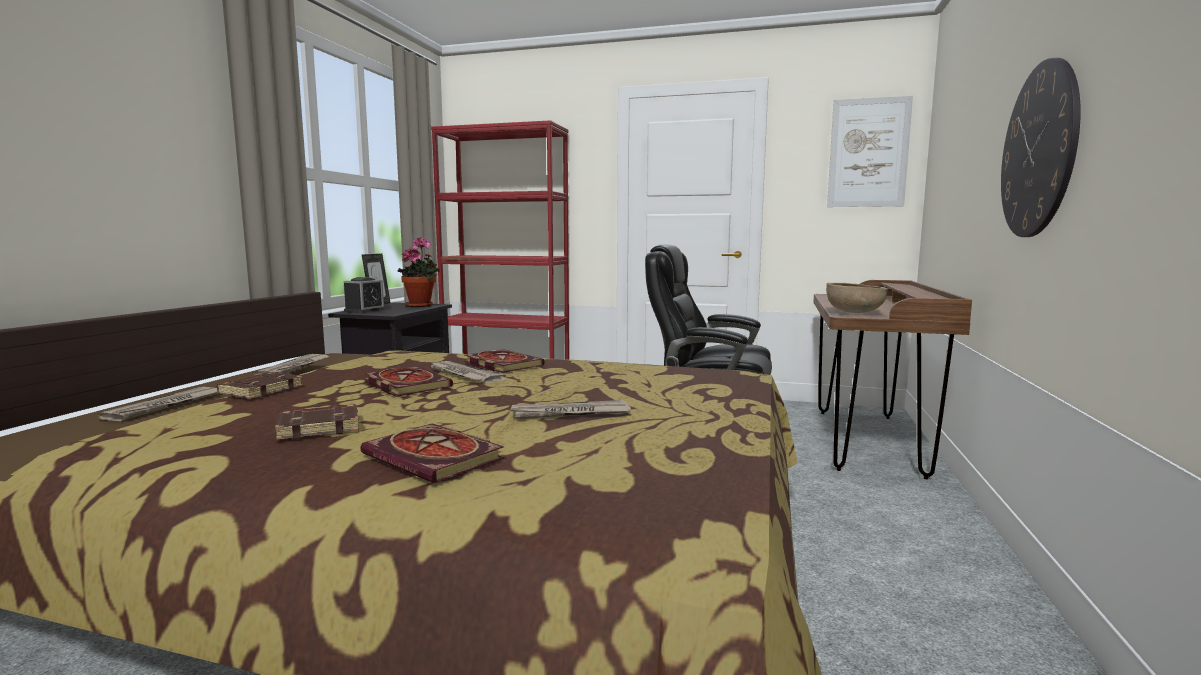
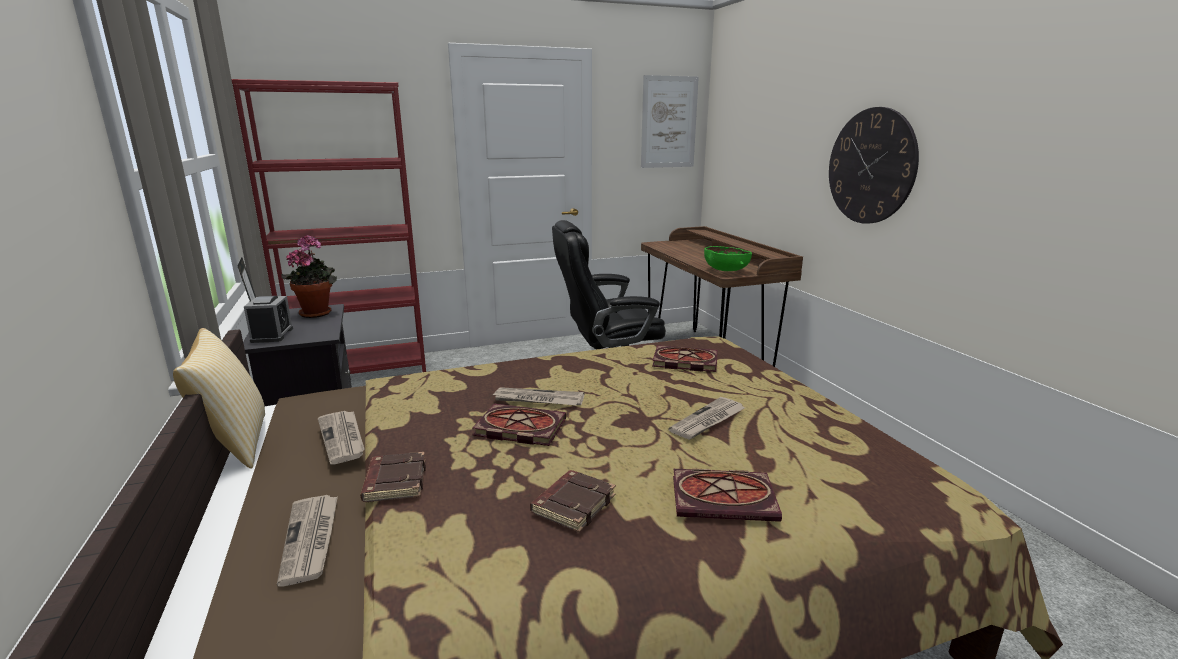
camera: 35 degrees left, 10 degrees up
(255, 365) = (235, 444): none -> pillow
(501, 364) = (536, 377): book -> book (683, 361)
(854, 313) = (725, 271): brown bowl -> green bowl

